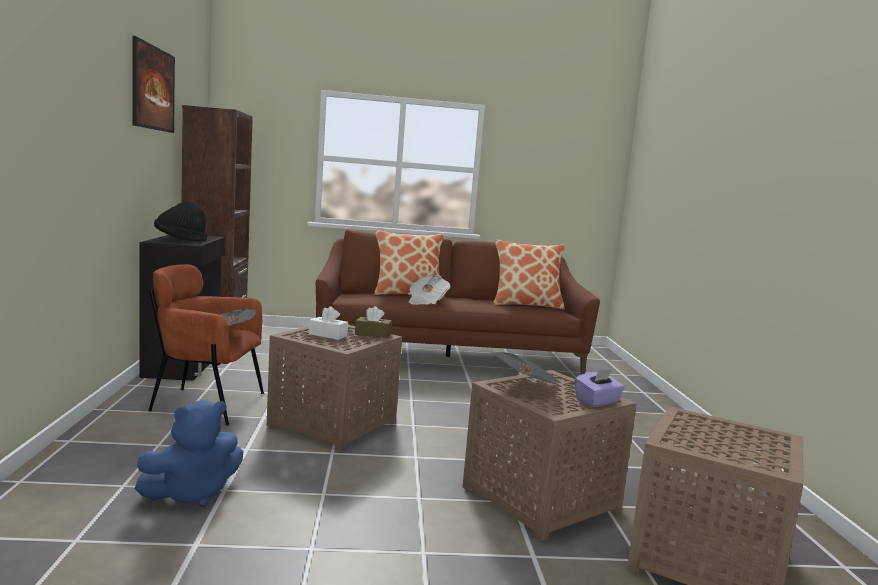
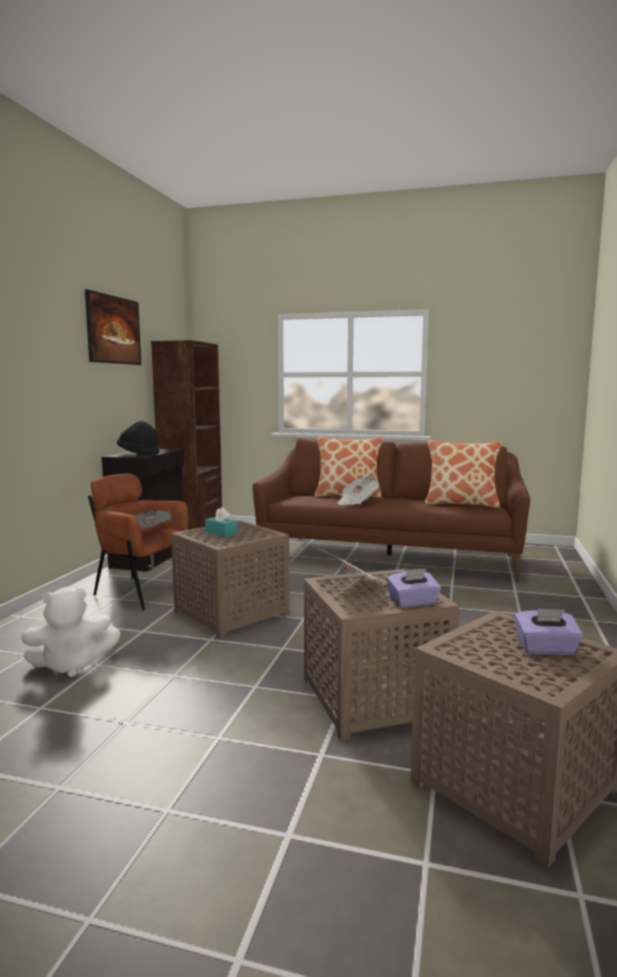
camera: 20 degrees right, 0 degrees up
(192, 493) = (72, 665): blue plush toy -> white plush toy
(328, 335) = (221, 533): white tissue box -> turquoise tissue box
(373, 334) = (263, 532): brown tissue box -> none
(742, 437) = (546, 649): none -> purple tissue box

